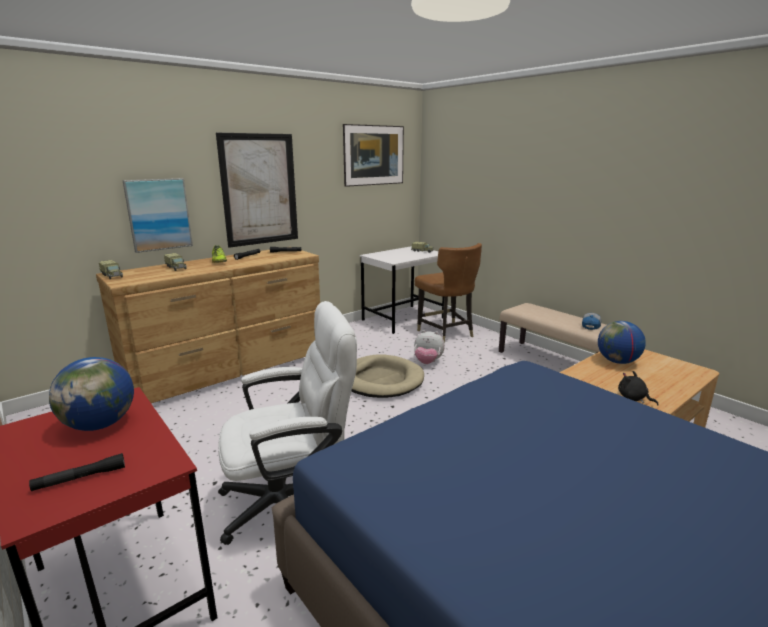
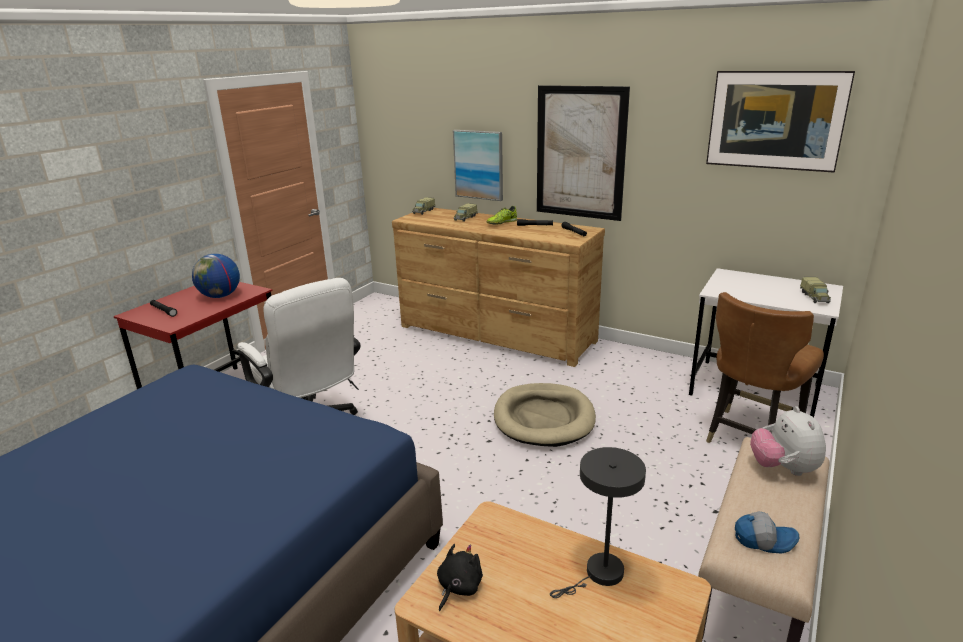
camera: 70 degrees right, 5 degrees up
(427, 362) = (625, 441): plush toy -> plush toy (783, 468)
(617, 361) = (599, 575): globe -> grey table lamp

